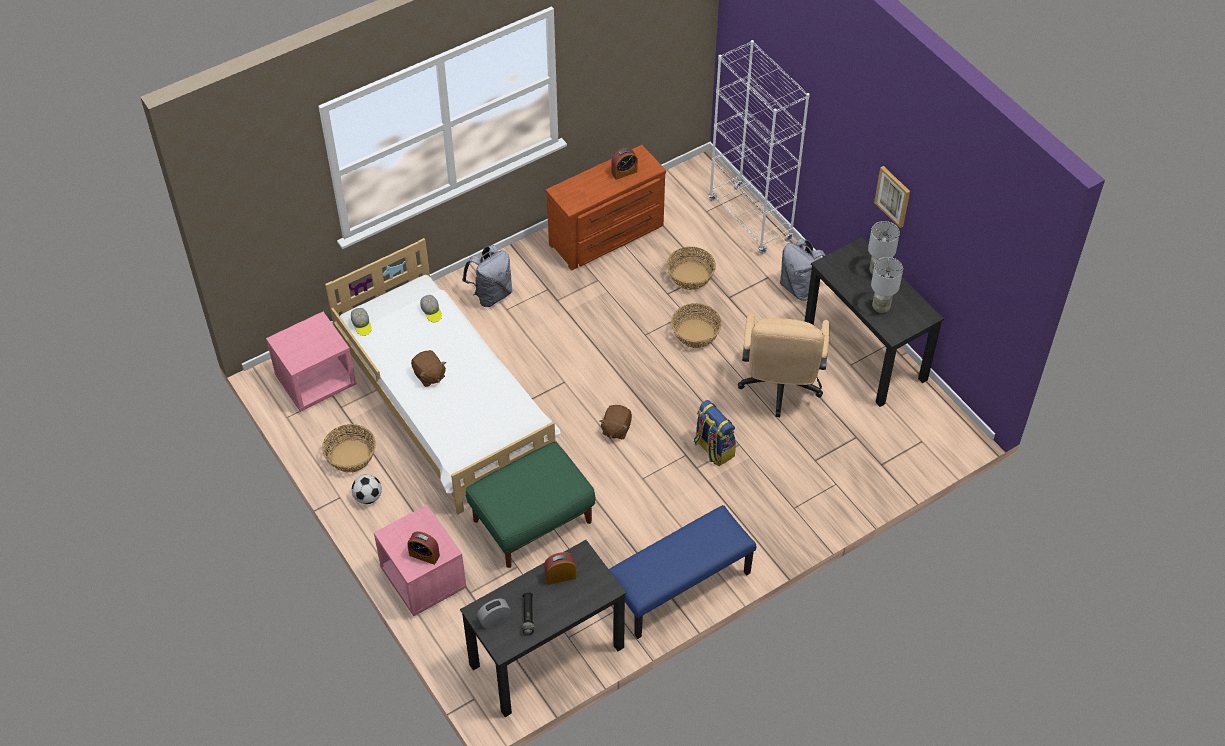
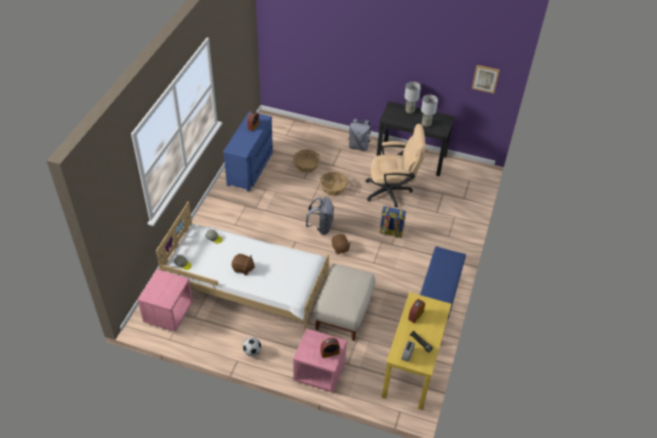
camera: 40 degrees left, 5 degrees down
(351, 456) = (224, 337): basket -> none
(491, 294) = (220, 222): grey backpack -> grey backpack (321, 227)
(533, 520) = (344, 312): green ottoman -> beige ottoman
(546, 656) = (412, 369): black desk -> yellow desk
(608, 236) = (251, 168): brown dresser -> blue dresser
(750, 220) = (309, 129): white bookcase -> none
(779, 388) = (392, 191): beige office chair -> beige office chair turned 60 degrees counterclockwise
(893, 196) = (408, 67): picture -> picture (485, 78)

